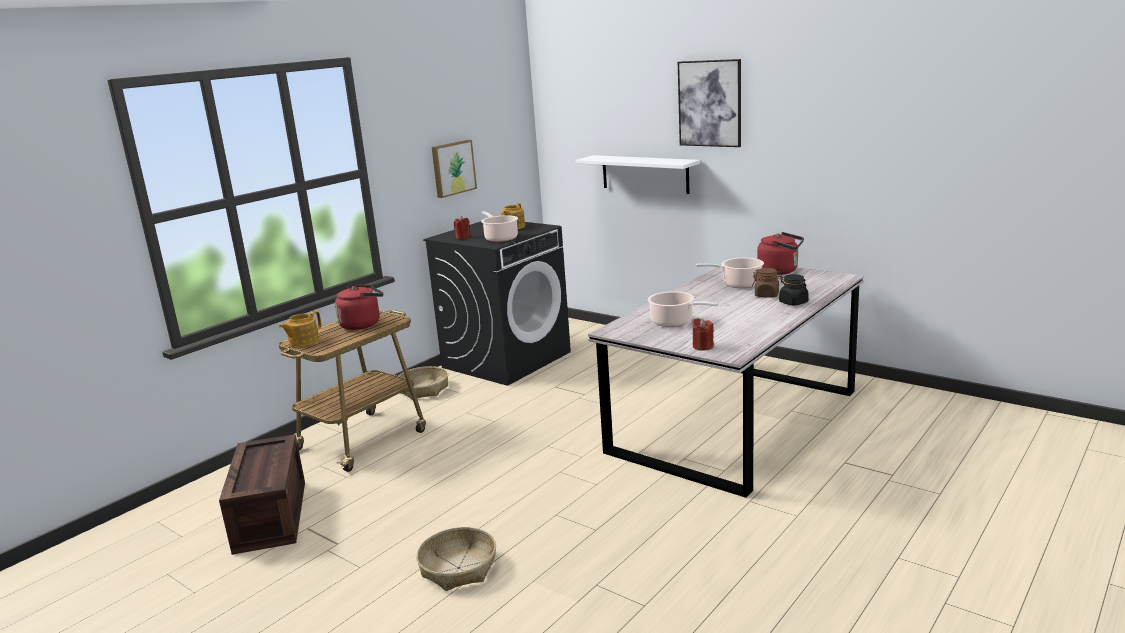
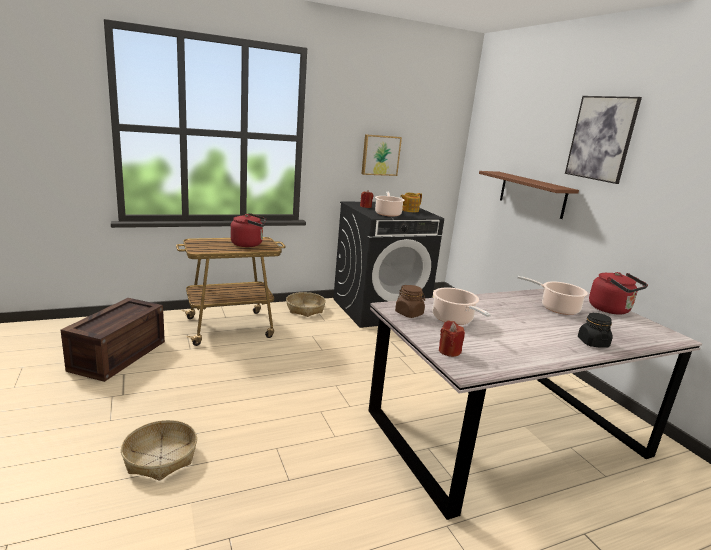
camera: 25 degrees right, 0 degrees up
(303, 341) = (198, 242): teapot -> none
(644, 174) = (532, 194): white shelf -> brown shelf
(767, 295) = (573, 326): brown jar -> brown jar (409, 313)

